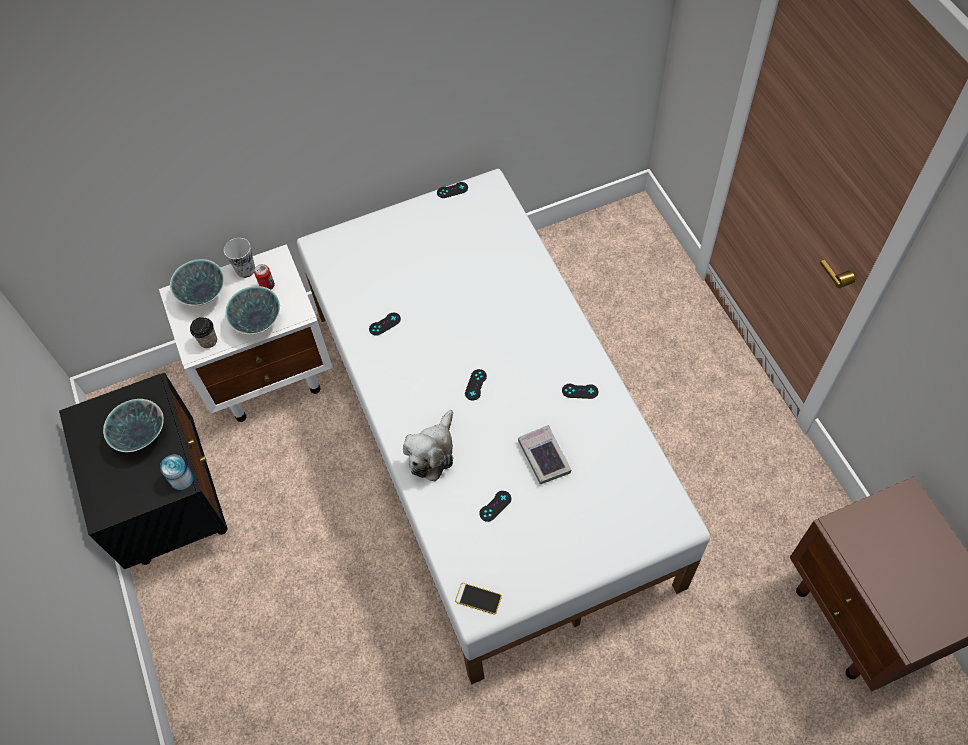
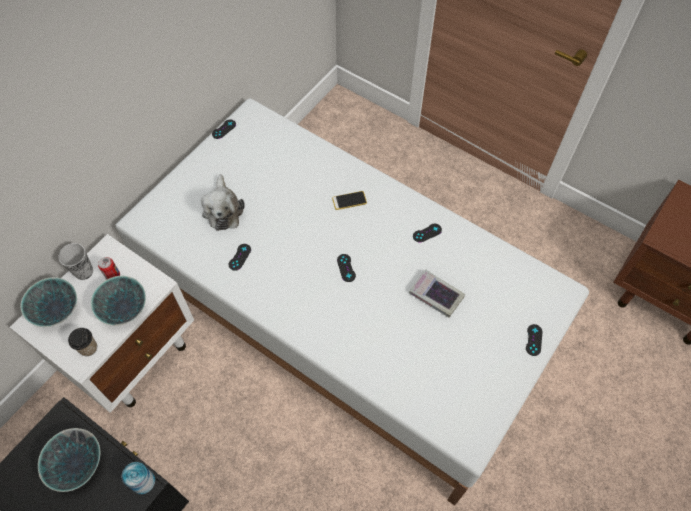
camera: 35 degrees left, 0 degrees up
(432, 452) = (349, 338): plush toy -> plush toy (223, 210)
(478, 598) = (465, 433): phone -> phone (349, 200)
(495, 506) = (427, 353): black game controller -> black game controller (533, 340)

